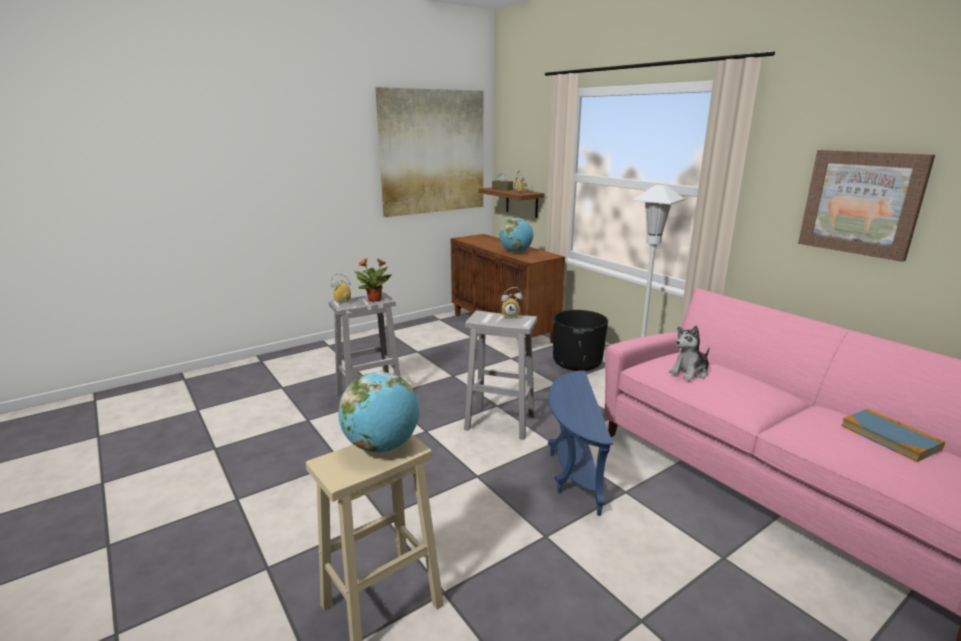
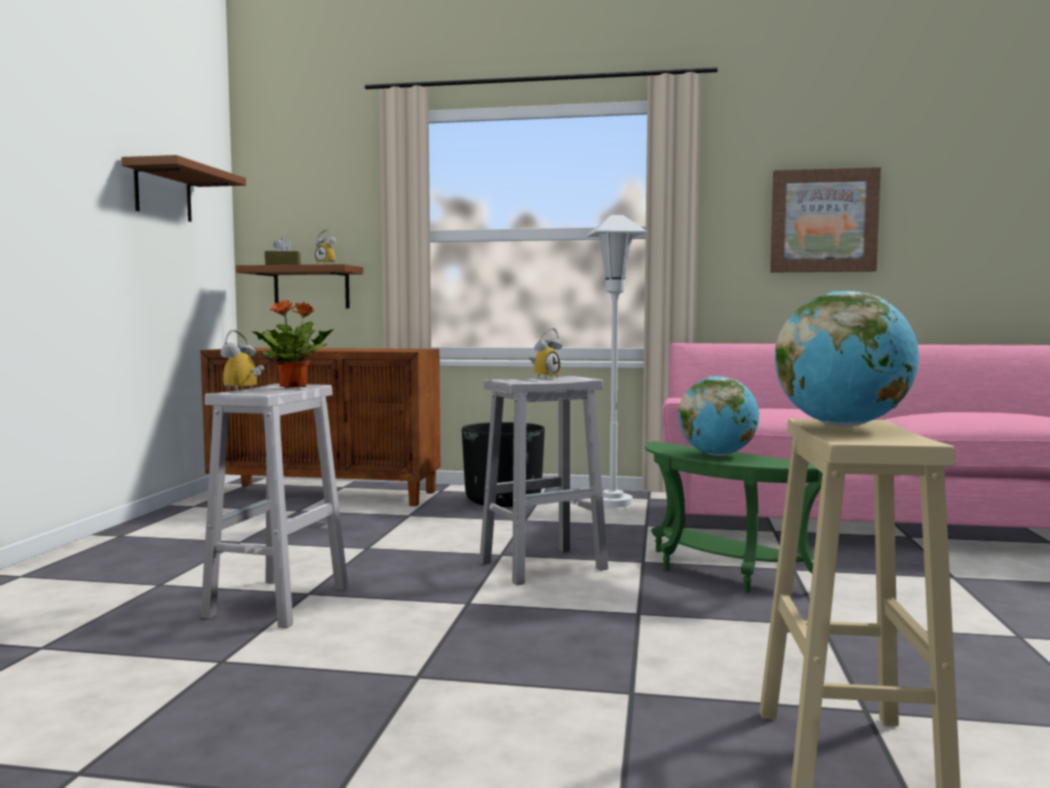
camera: 45 degrees left, 15 degrees down
(432, 152) = (163, 192): picture -> brown shelf
(516, 252) = (360, 349): globe -> globe (717, 455)
(572, 472) = (719, 574): blue side table -> green side table
(690, 372) = (770, 411): plush toy -> none
(890, 437) = (982, 411): book -> none

